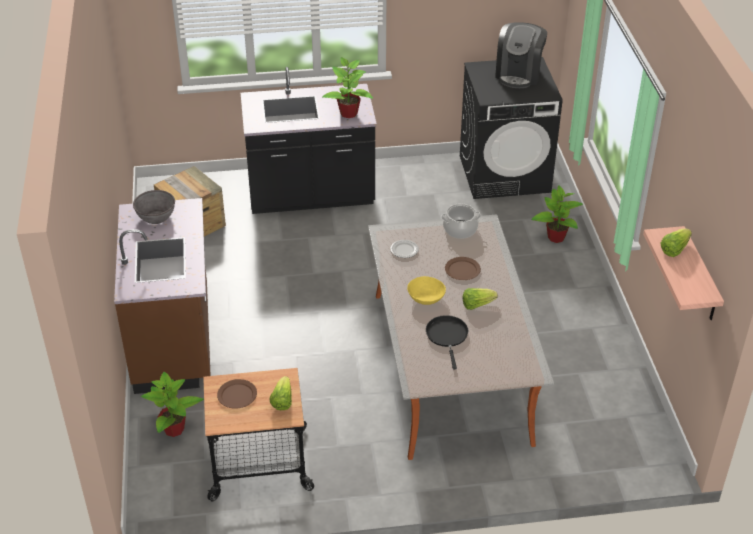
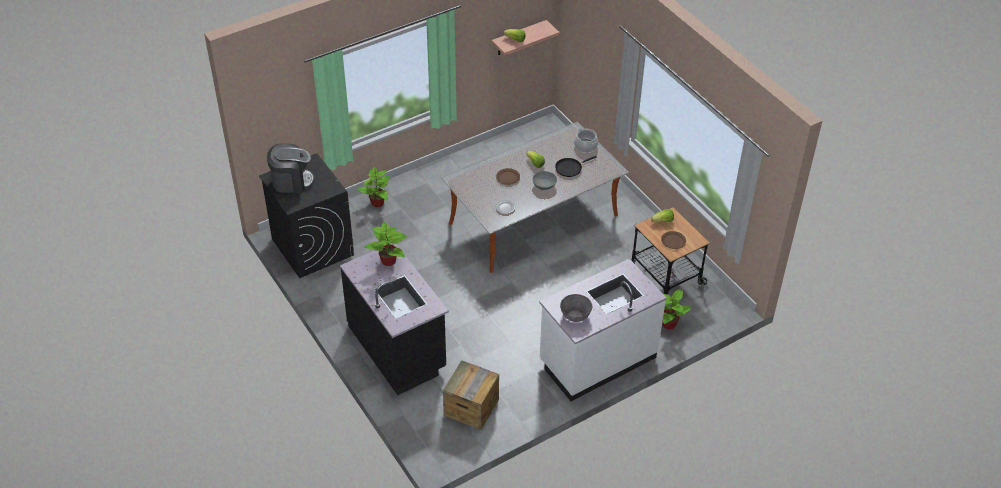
camera: 115 degrees left, 5 degrees up
(174, 339) = (597, 359): brown counter -> white counter
(425, 299) = (544, 185): yellow bowl -> grey bowl
(460, 229) = (468, 189): cooking pot -> cooking pot (585, 146)

